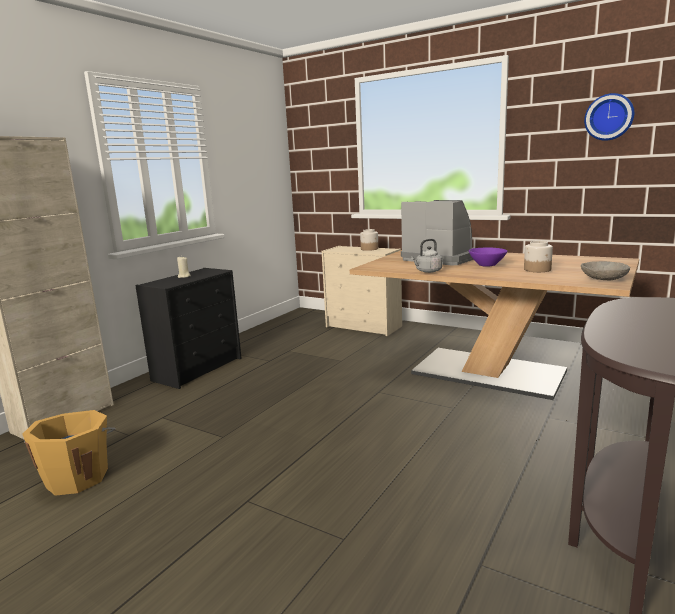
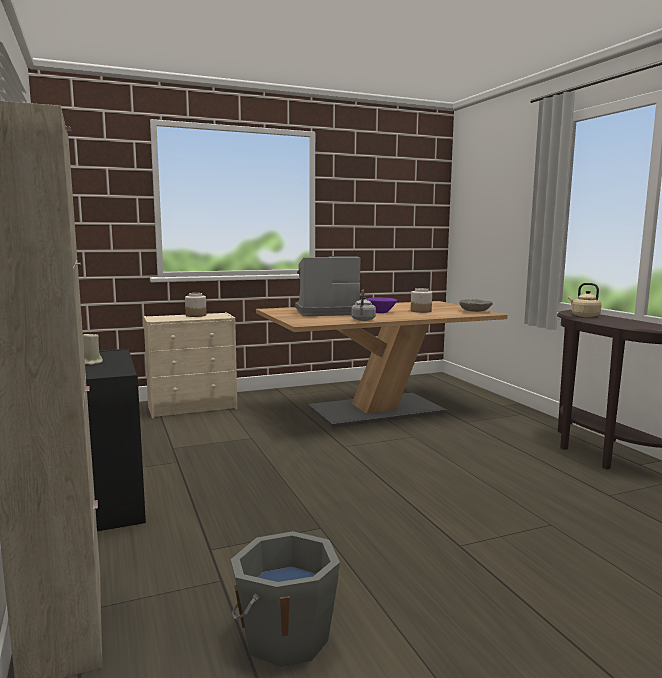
camera: 55 degrees left, 5 degrees down
(77, 477) = (284, 636): orange bucket -> grey bucket
(609, 117) = (389, 196): wall clock -> none
(620, 310) = (584, 316): none -> beige kettle

